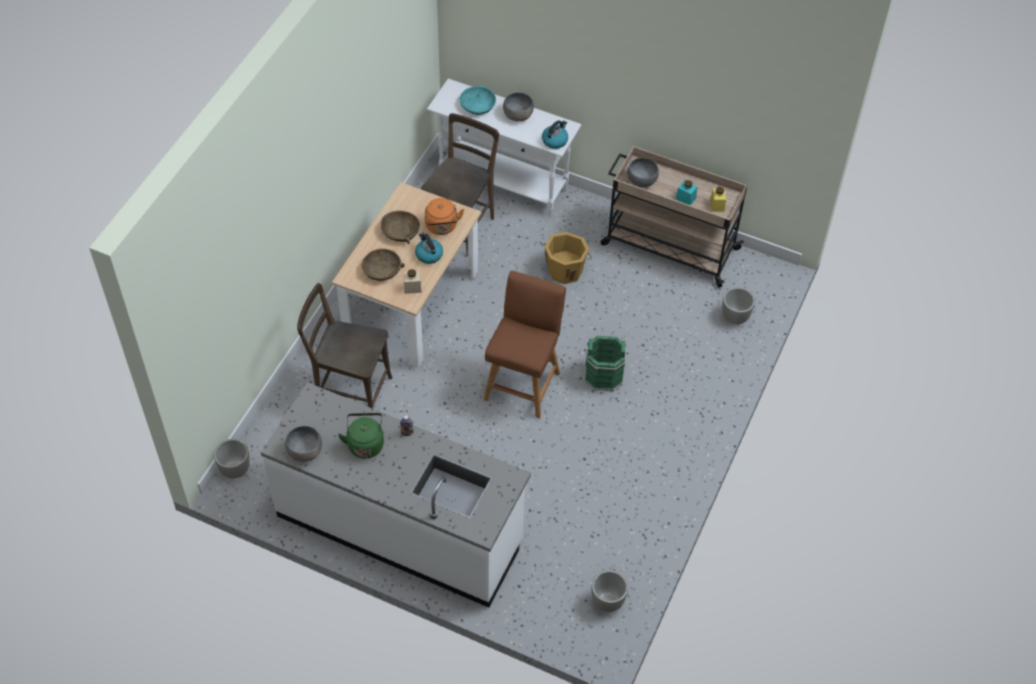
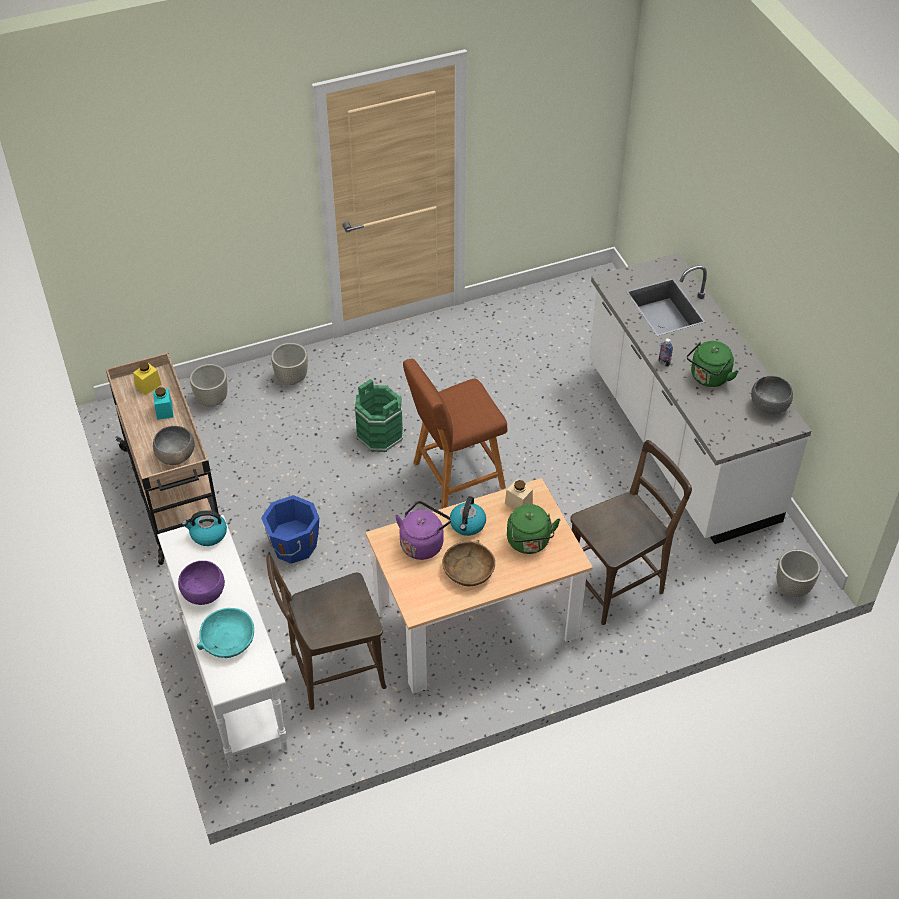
camera: 135 degrees left, 5 degrees down
(350, 390) = (619, 582): brown chair -> brown chair turned 90 degrees counterclockwise
(382, 269) = (529, 543): brown bowl -> green kettle
(442, 227) = (423, 543): orange kettle -> purple kettle
(518, 115) = (204, 592): grey bowl -> purple bowl
(565, 270) = (293, 546): orange bucket -> blue bucket
(607, 602) = (569, 296): grey planter -> grey planter (292, 378)

